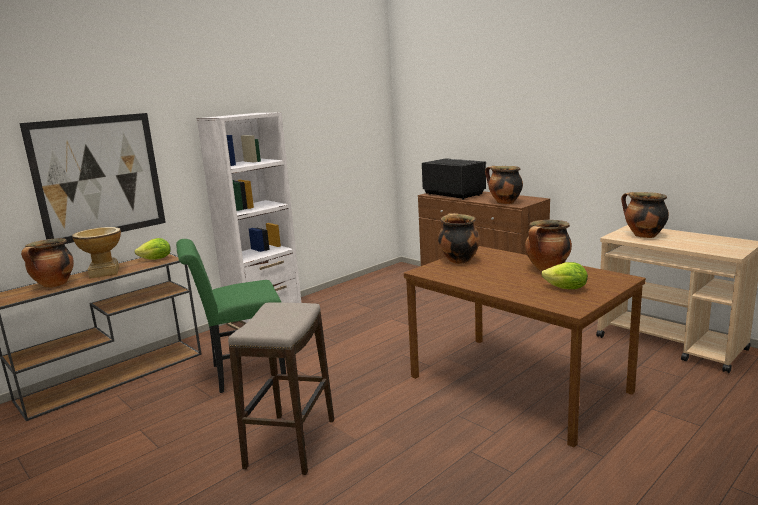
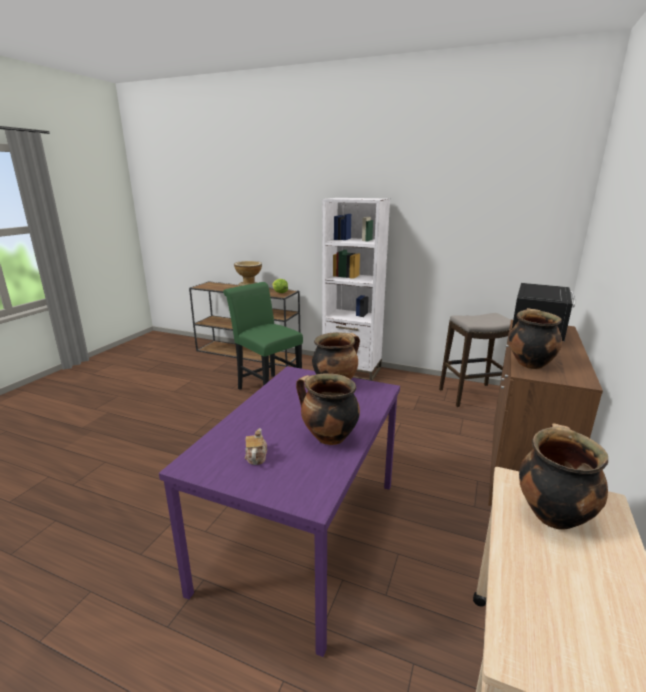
camera: 65 degrees right, 5 degrees up
(54, 285) = (225, 287): cooking pot -> none
(99, 177) = (269, 230): picture -> none
(290, 444) = (180, 432): stool -> stool (472, 395)
(519, 384) = (303, 534): brown dining table -> purple dining table
(566, 289) = (256, 456): lettuce -> teapot

